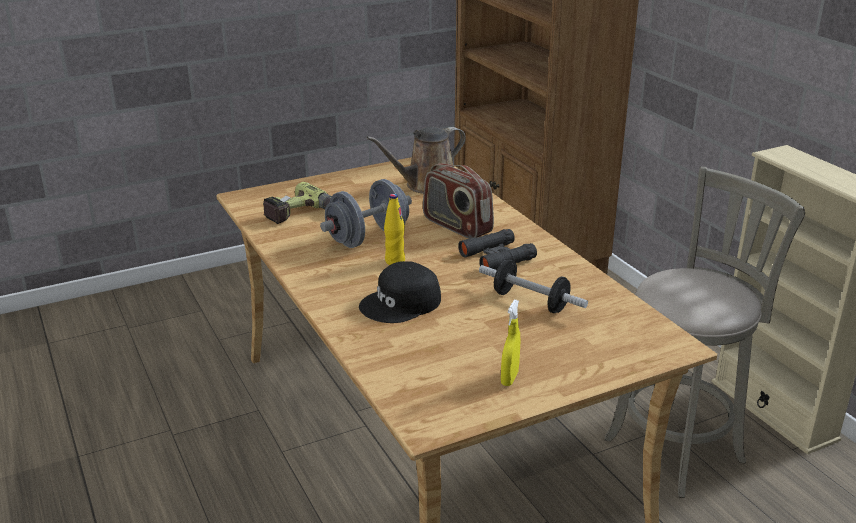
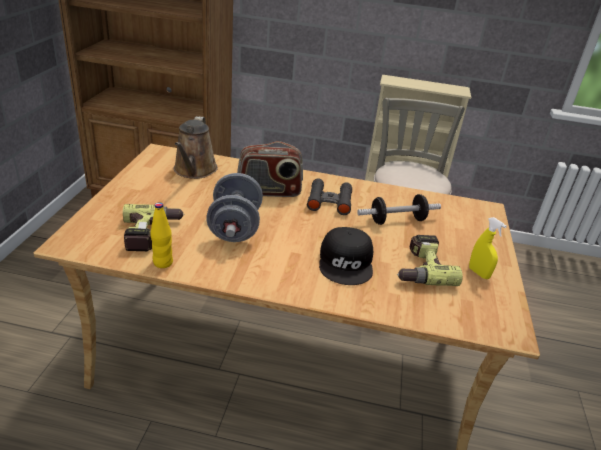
camera: 55 degrees left, 5 degrees up
(395, 261) = (284, 235): yellow bottle -> yellow bottle (163, 263)
(457, 342) = (420, 268): none -> power drill

